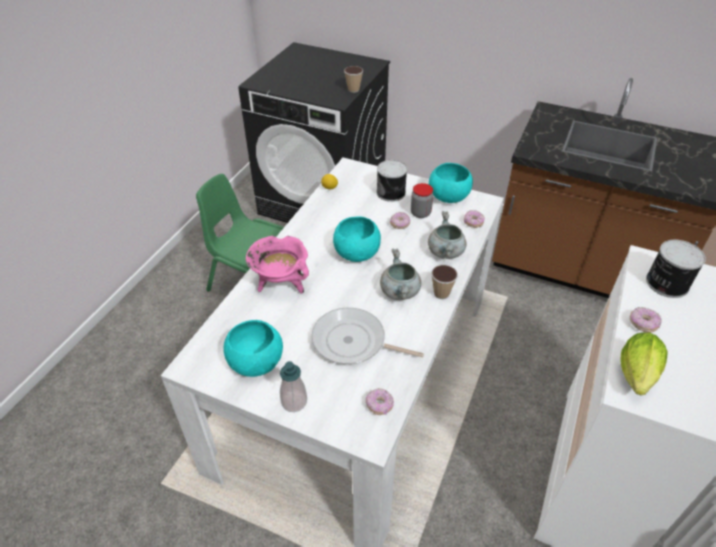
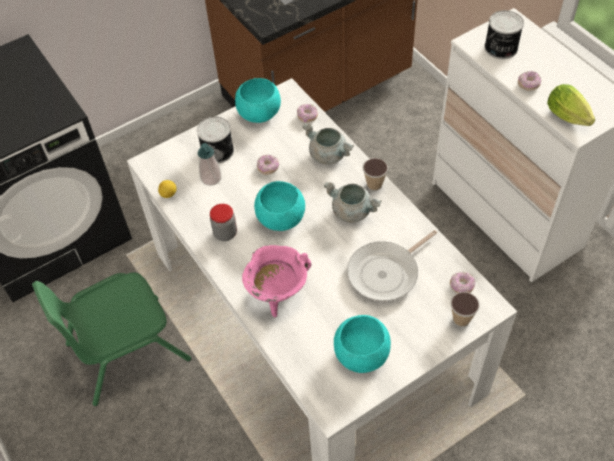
camera: 55 degrees left, 10 degrees up
(294, 402) = (423, 343): soap dispenser -> soap dispenser (211, 178)
(353, 90) = (55, 90): cup -> cup (461, 319)
(420, 213) = (265, 145): jar -> jar (225, 233)

